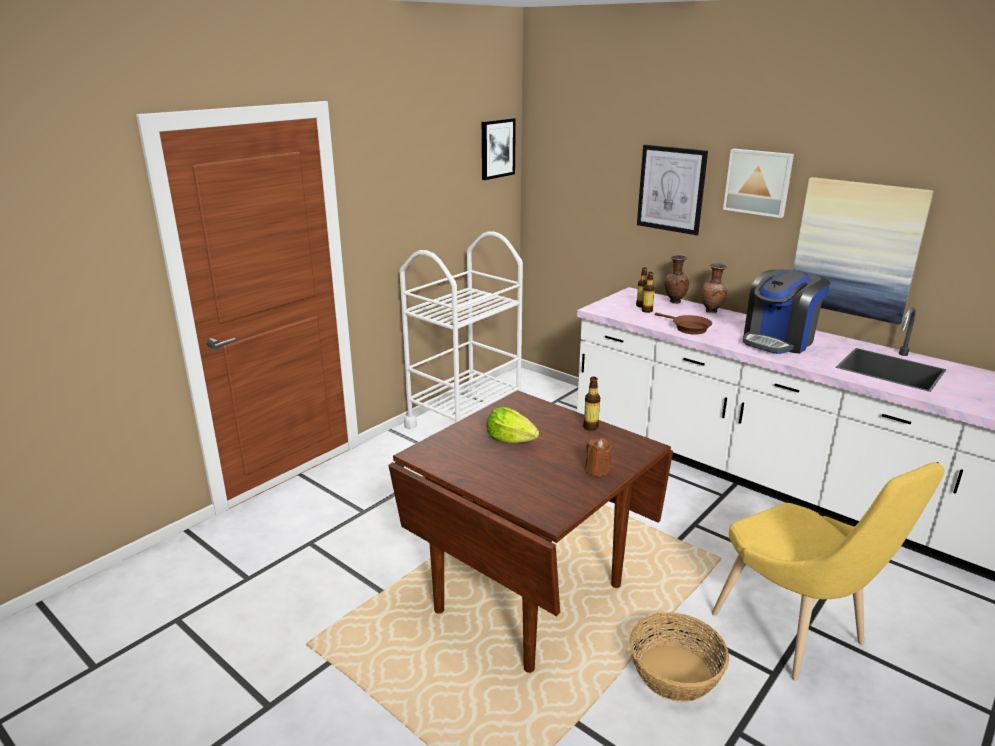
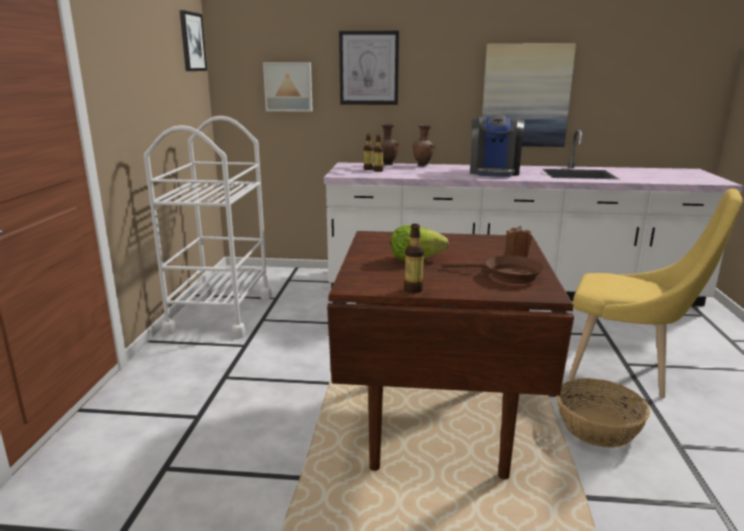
camera: 35 degrees left, 5 degrees down
(590, 427) = (459, 238): bottle -> bottle (413, 290)
(688, 328) = (425, 174): brown frying pan -> brown frying pan (507, 275)
(758, 182) = (445, 52): picture -> picture (288, 86)

